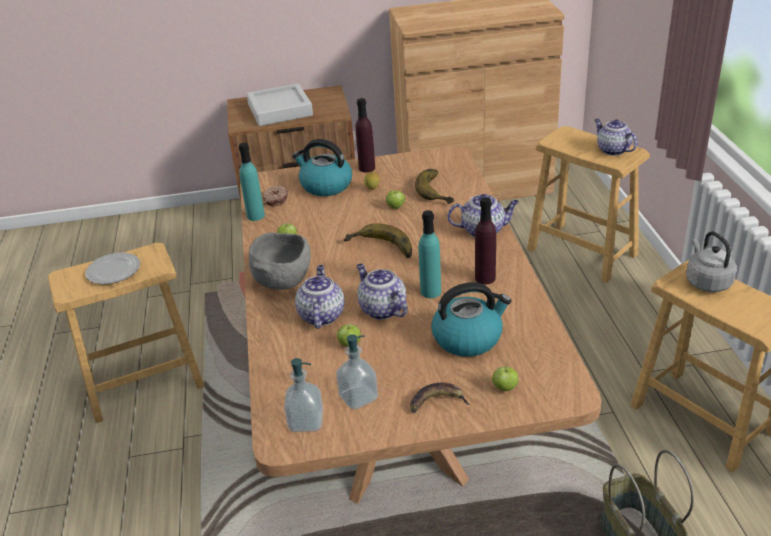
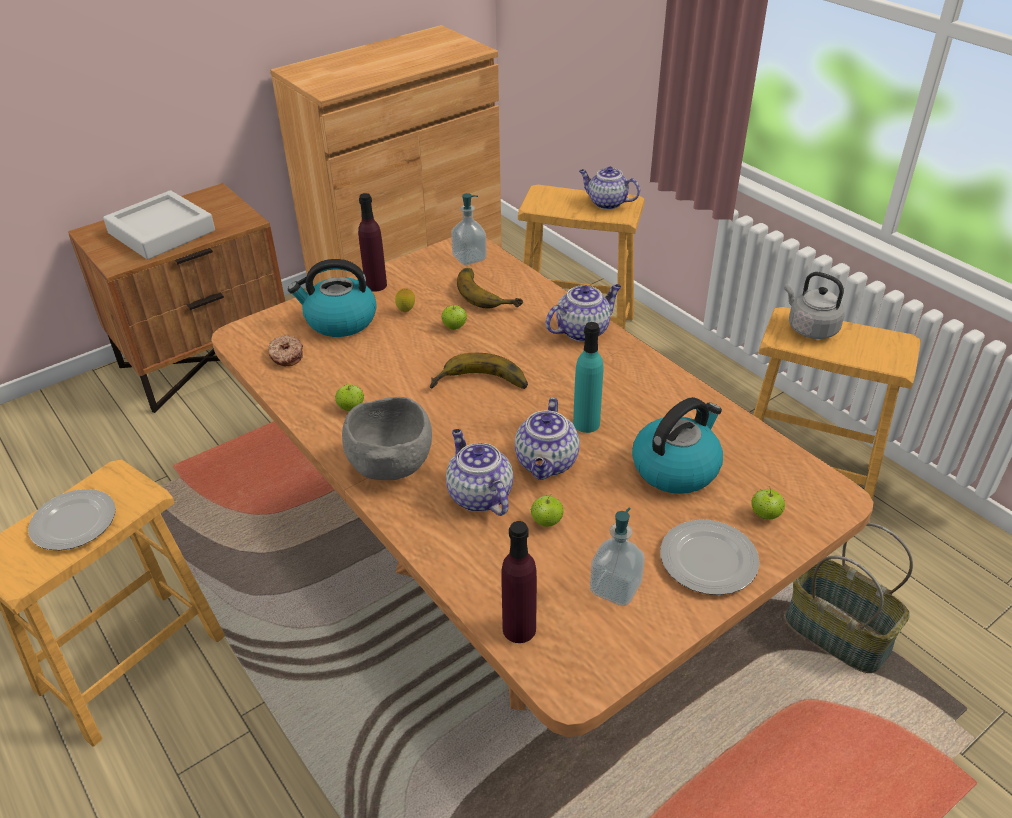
camera: 30 degrees left, 5 degrees up
(255, 216) = (276, 385): turquoise bottle -> none
(306, 422) = (579, 645): soap dispenser -> soap dispenser (469, 258)
(381, 309) = (547, 463): teapot -> teapot turned 105 degrees counterclockwise
(436, 402) = (708, 559): banana -> plate
(485, 278) = (633, 388): purple bottle -> purple bottle (519, 629)

